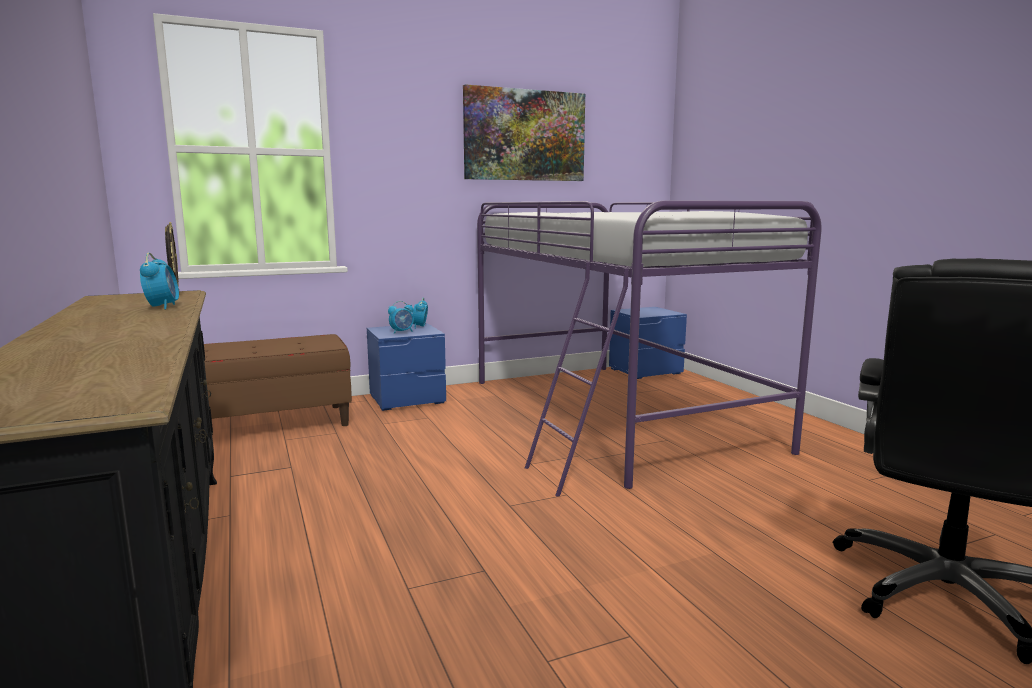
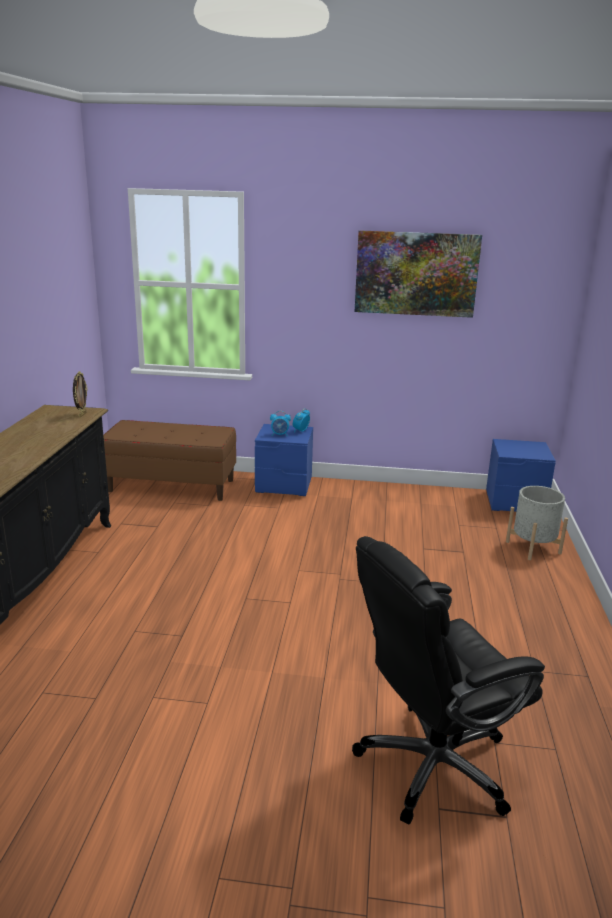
camera: 30 degrees right, 10 degrees up
(162, 307) = (57, 431): alarm clock -> none
(611, 414) = (416, 543): purple bed -> none
(710, 396) = (533, 547): none -> grey planter

